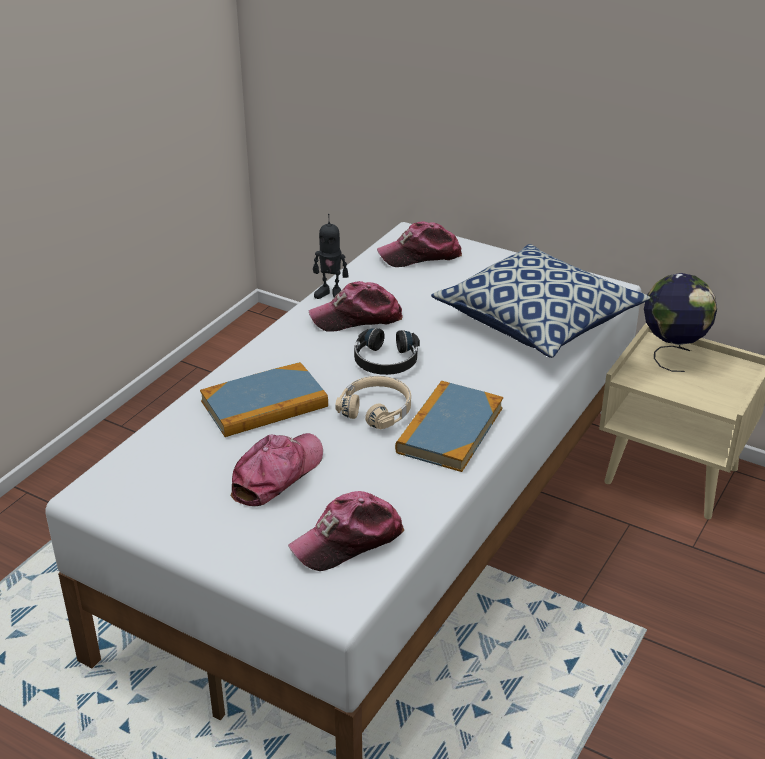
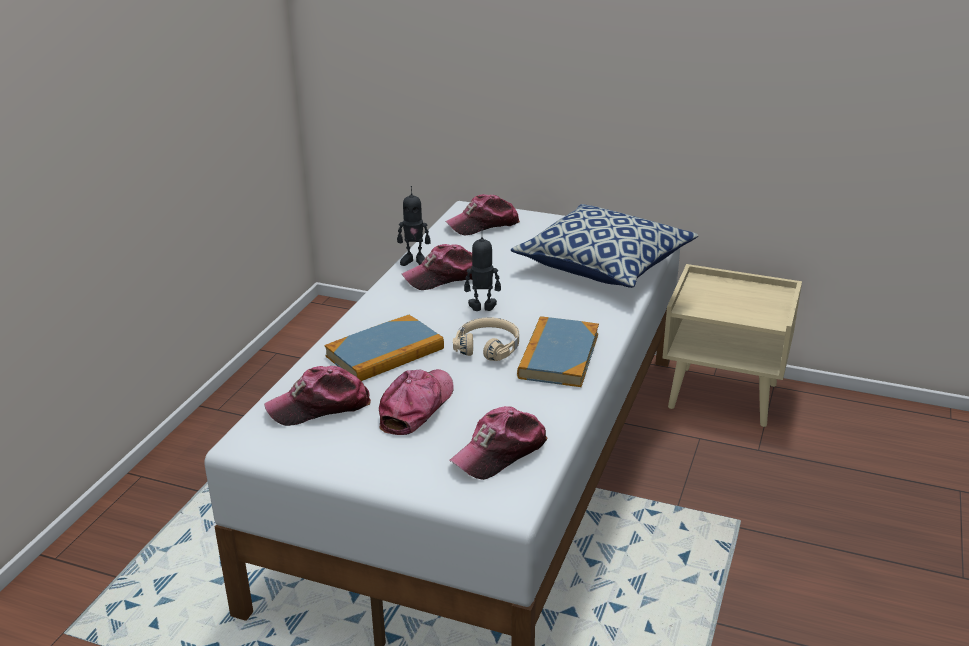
camera: 10 degrees left, 5 degrees down
(177, 461) = (320, 406): none -> cap
(385, 361) = (482, 308): black headphones -> toy robot
(672, 355) = (715, 287): globe -> none

